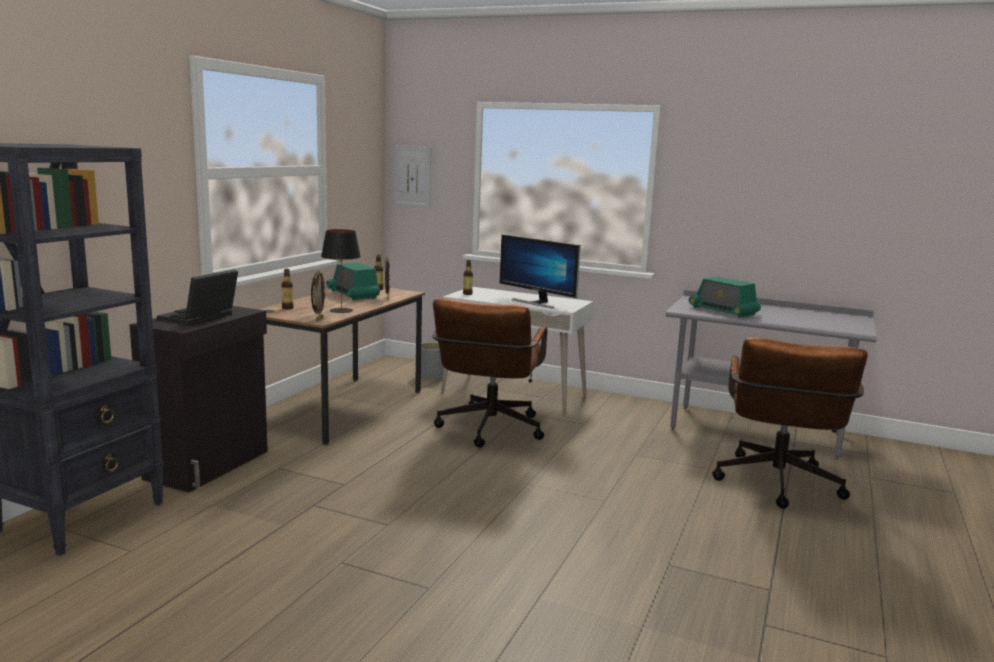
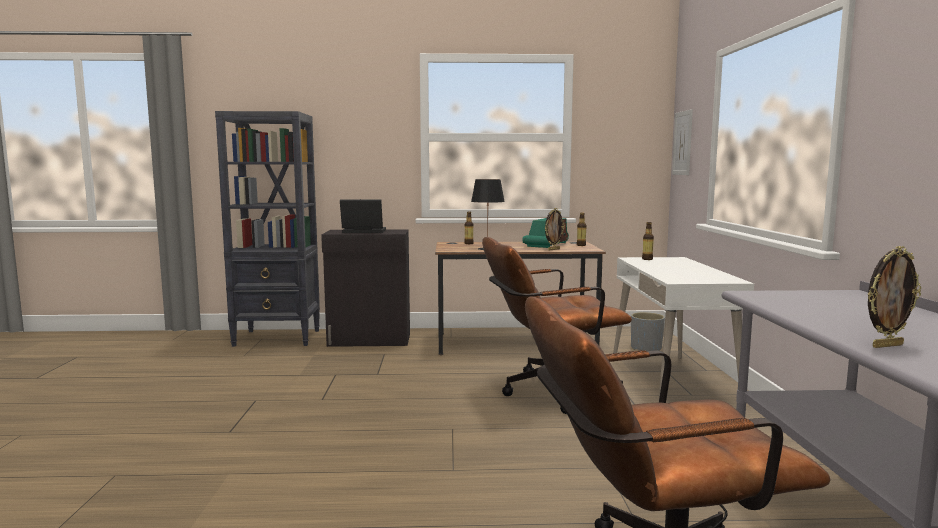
camera: 65 degrees right, 5 degrees down
(318, 319) = (449, 249): picture frame -> picture frame (886, 345)
(537, 302) = (676, 273): monitor -> none
(723, 311) = (812, 307): radio -> none

